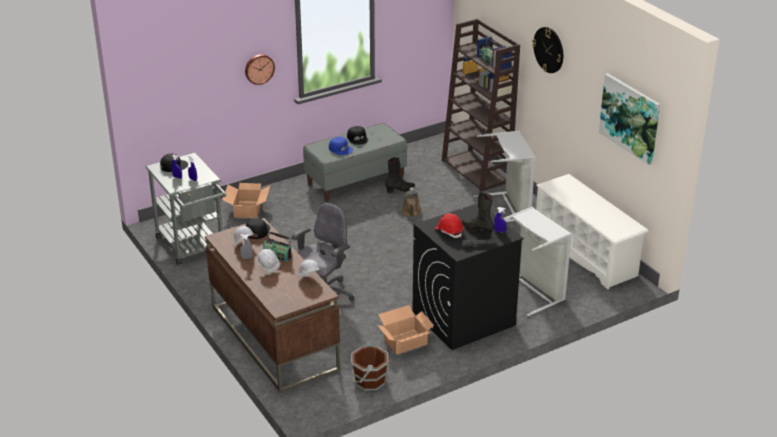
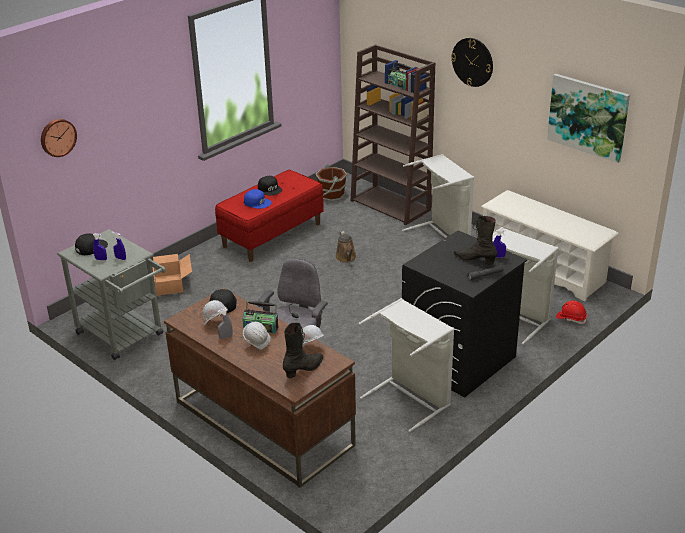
camera: 15 degrees left, 0 degrees up
(259, 68) = (160, 125): wall clock -> wall clock (57, 137)
(355, 180) = (272, 235): grey bench -> red bench
(369, 381) = (394, 451): brown bucket -> brown bucket (331, 195)
(400, 190) = (323, 237): black boot -> black boot (304, 369)
(406, 342) = (411, 398): cardboard box -> grey laundry basket
(449, 231) = (445, 266): red hard hat -> red hard hat (571, 318)

